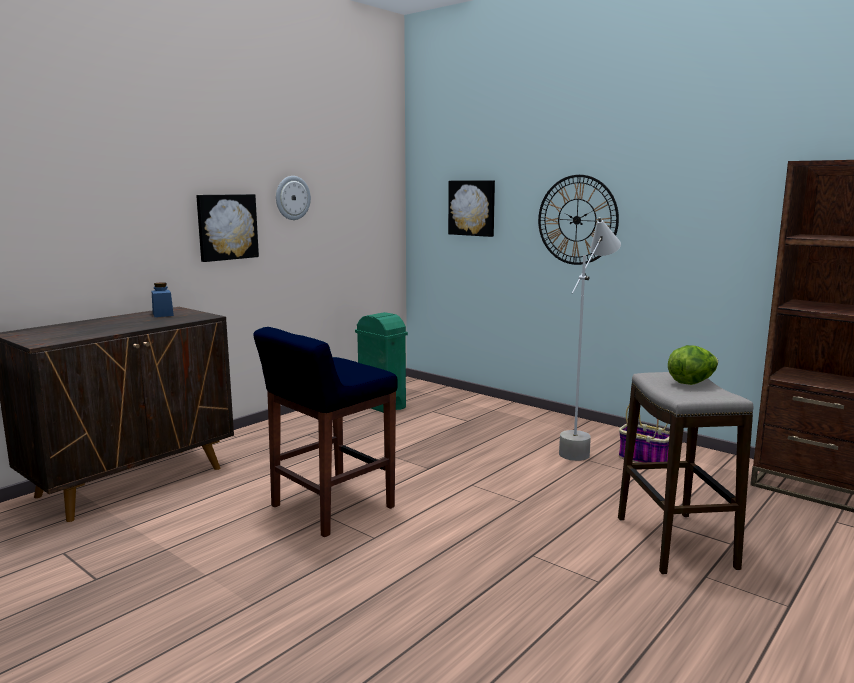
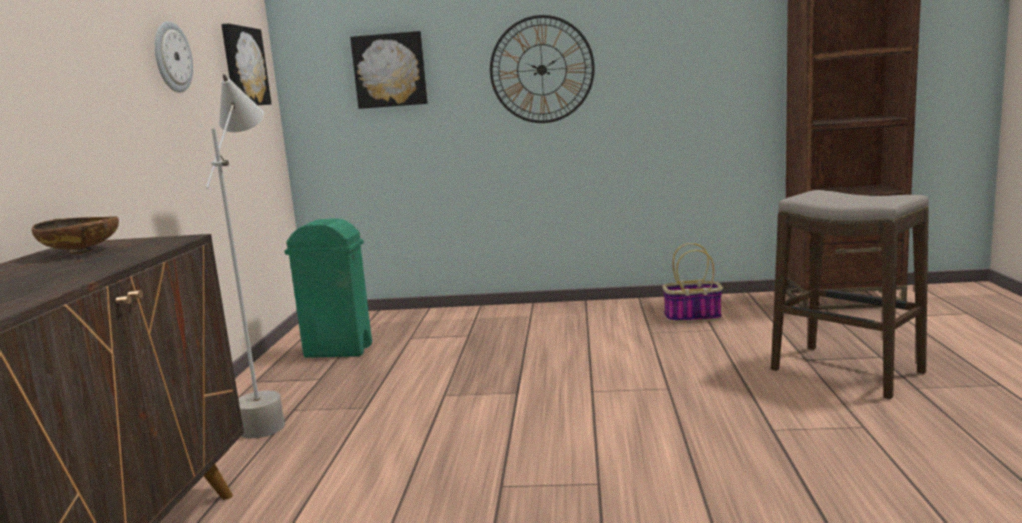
camera: 35 degrees left, 0 degrees up
(163, 314) = (82, 251): blue jar -> brown bowl
(226, 227) = (104, 100): picture -> picture (243, 67)
(330, 507) = (484, 475): blue stool -> none
(583, 446) = (624, 323): grey floor lamp -> grey floor lamp (271, 412)
(692, 382) = (844, 195): lettuce -> none

